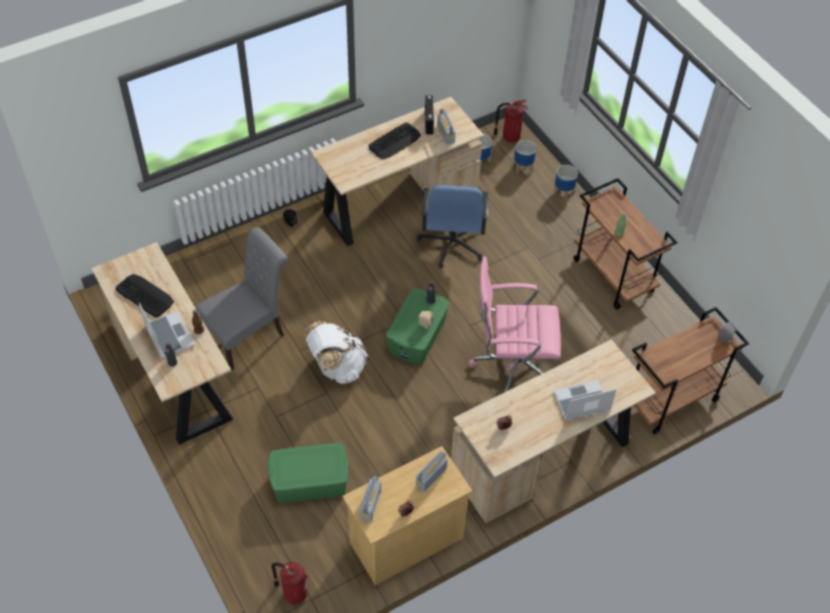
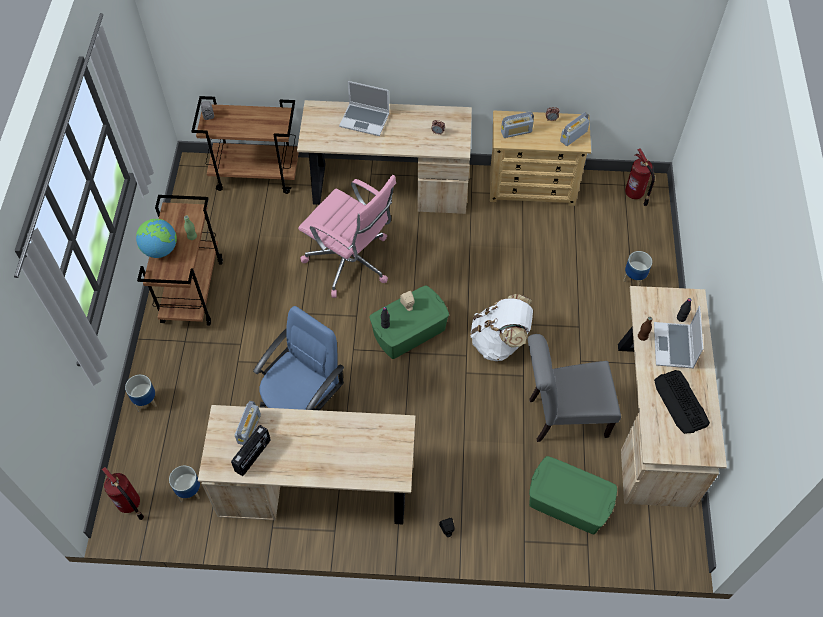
camera: 145 degrees left, 5 degrees up
(309, 481) = (580, 261): green storage box -> green storage box (568, 503)
(395, 141) = (310, 451): keyboard -> none
(523, 167) = (154, 455): planter -> planter (633, 278)
(631, 213) = (160, 249): none -> globe

